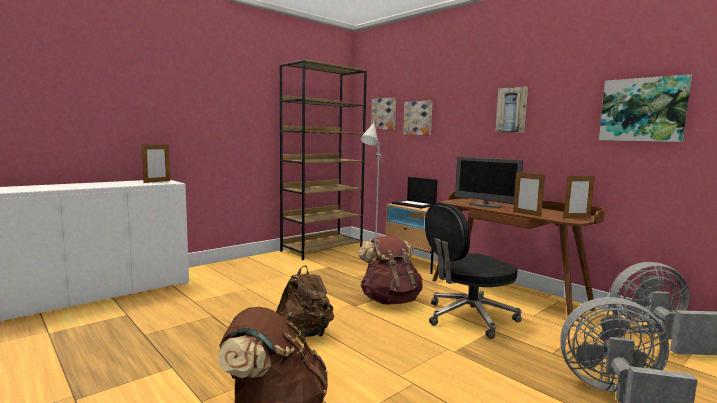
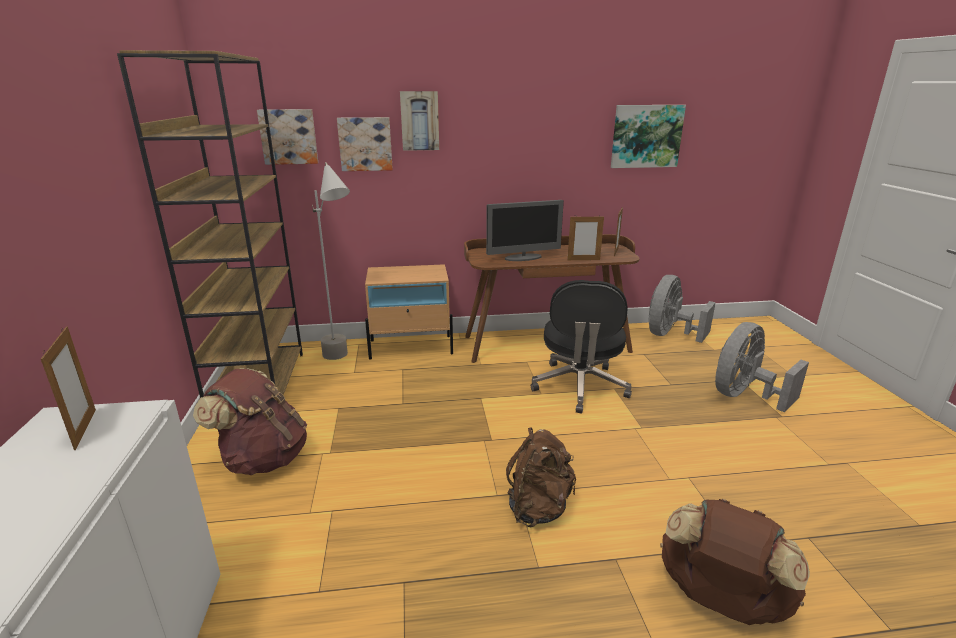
camera: 55 degrees left, 15 degrees up
(390, 300) = (499, 410): brown backpack -> brown backpack (263, 458)
(414, 204) = (396, 273): laptop -> none
(512, 110) = (514, 134): picture -> picture (419, 121)

